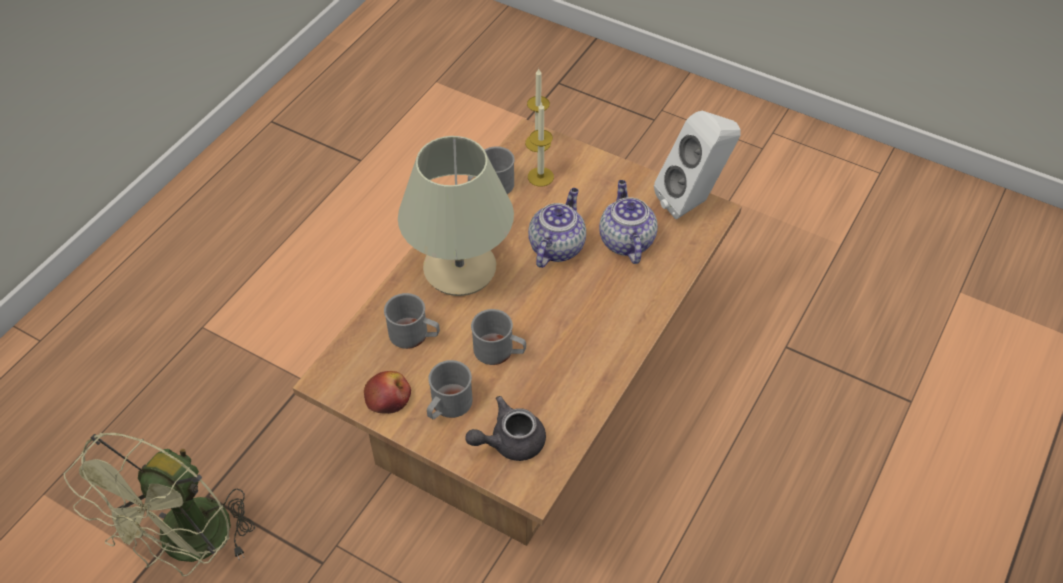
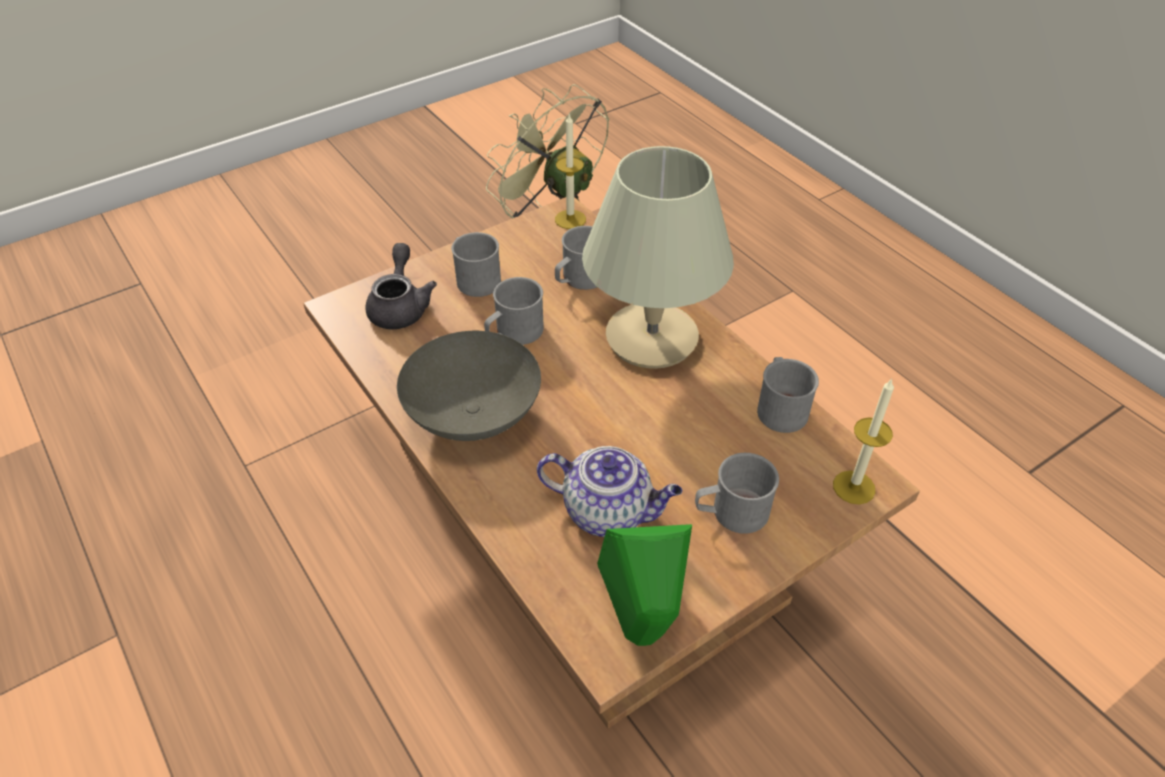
camera: 115 degrees right, 5 degrees down
(388, 397) = (515, 244): apple -> none
(540, 176) = (779, 465): candle -> candle (570, 219)
(556, 246) = (639, 435): teapot -> none
(590, 188) = (731, 512): none -> grey mug
(593, 340) = (472, 414): none -> grey bowl
(693, 202) = (641, 634): white speaker -> green speaker

